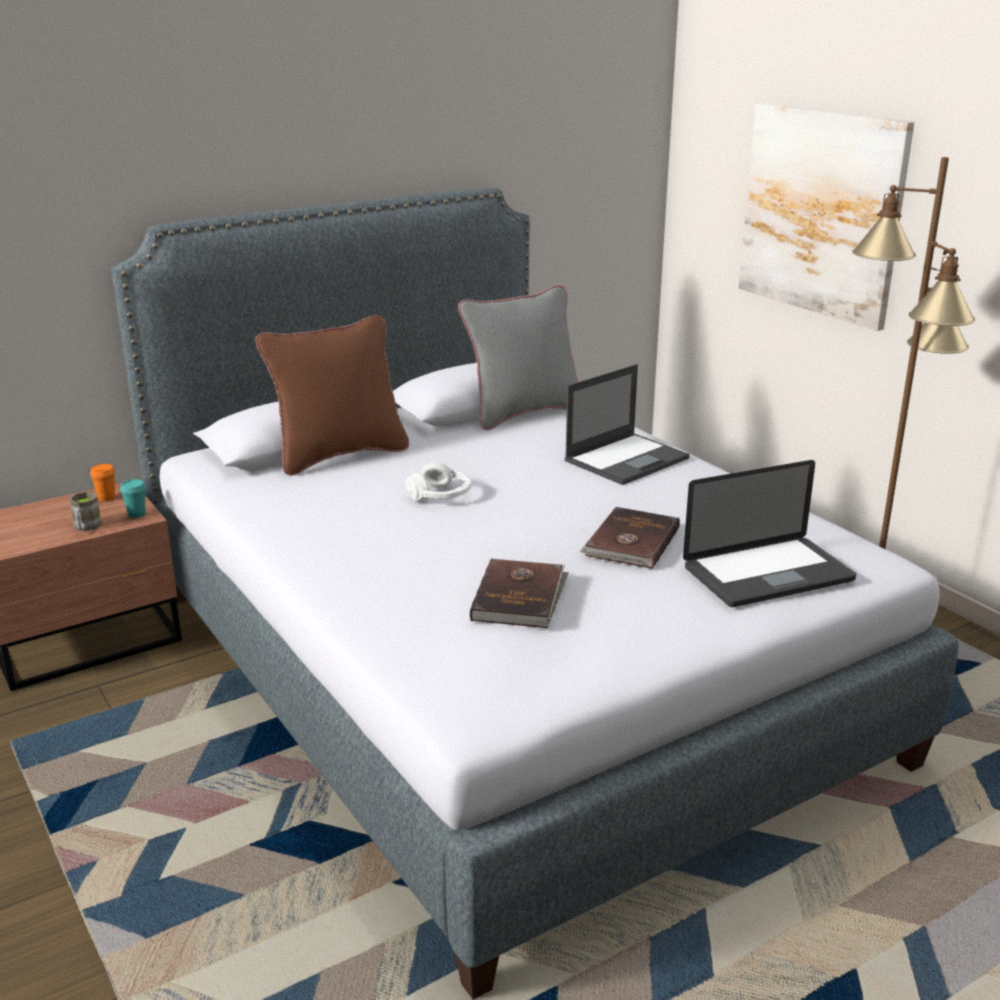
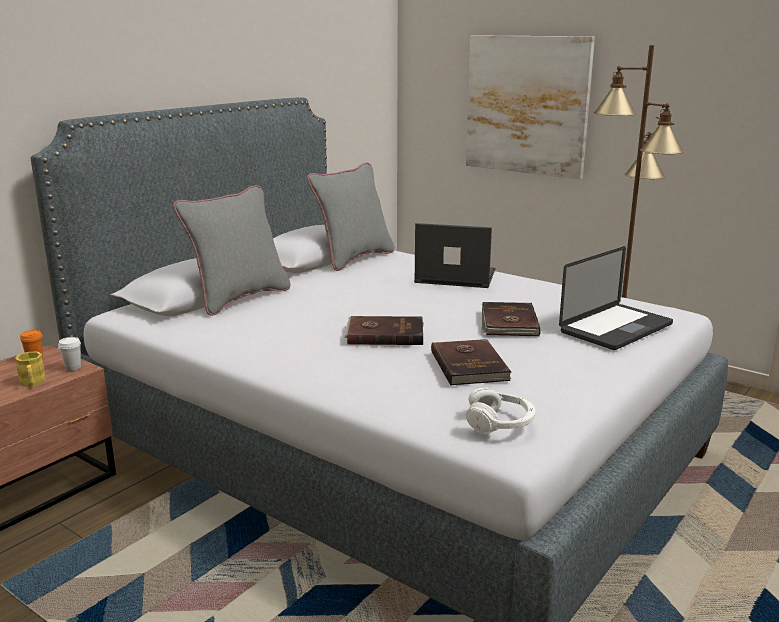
camera: 20 degrees left, 5 degrees down
(86, 528) = (32, 383): brown mug -> yellow mug
(136, 514) = (73, 367): turquoise cup -> white cup
(339, 455) = (239, 298): brown pillow -> grey pillow
(441, 495) = (344, 313): white headphones -> white headphones (500, 423)
(461, 534) = (385, 334): none -> brown book
(627, 459) = (454, 276): laptop -> laptop turned 105 degrees counterclockwise

